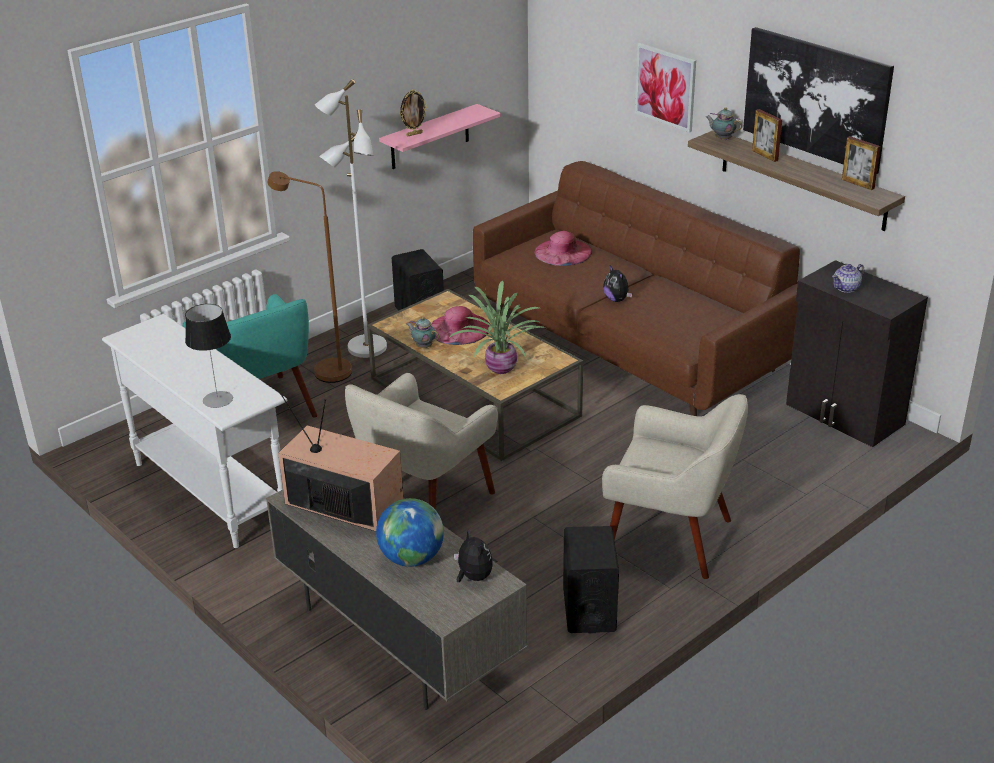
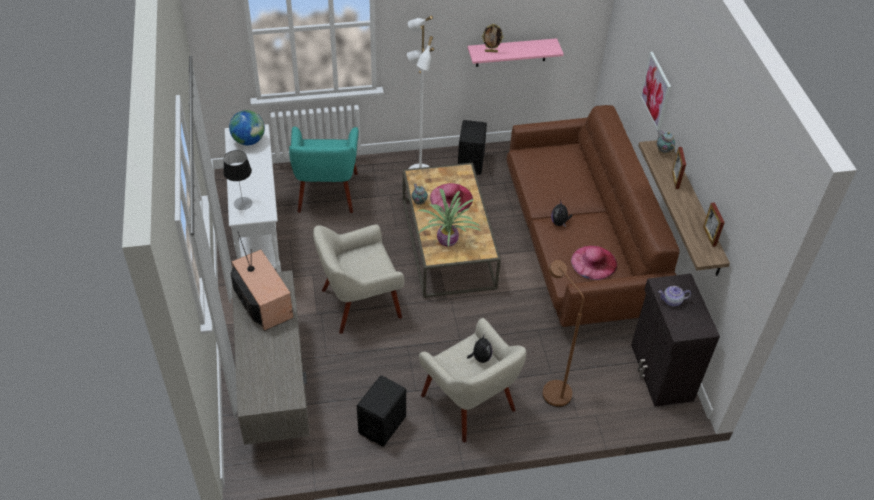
camera: 30 degrees right, 15 degrees up
(324, 370) = (383, 180): brown floor lamp -> brown floor lamp (552, 388)
(411, 558) = (265, 357): globe -> globe (249, 141)
(473, 577) = (284, 387): plush toy -> plush toy (480, 358)
(563, 252) = (561, 167): pink hat -> pink hat (593, 262)
(816, 99) = (710, 162): picture -> none

